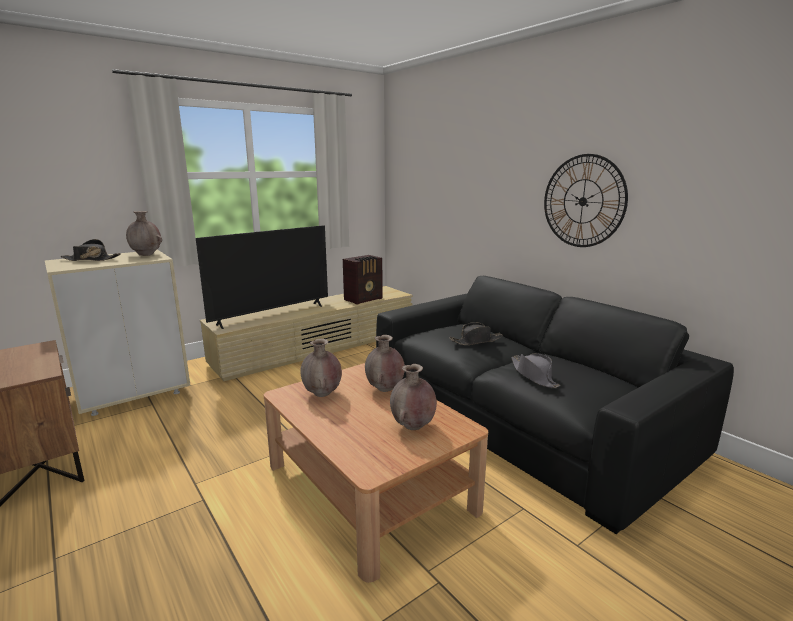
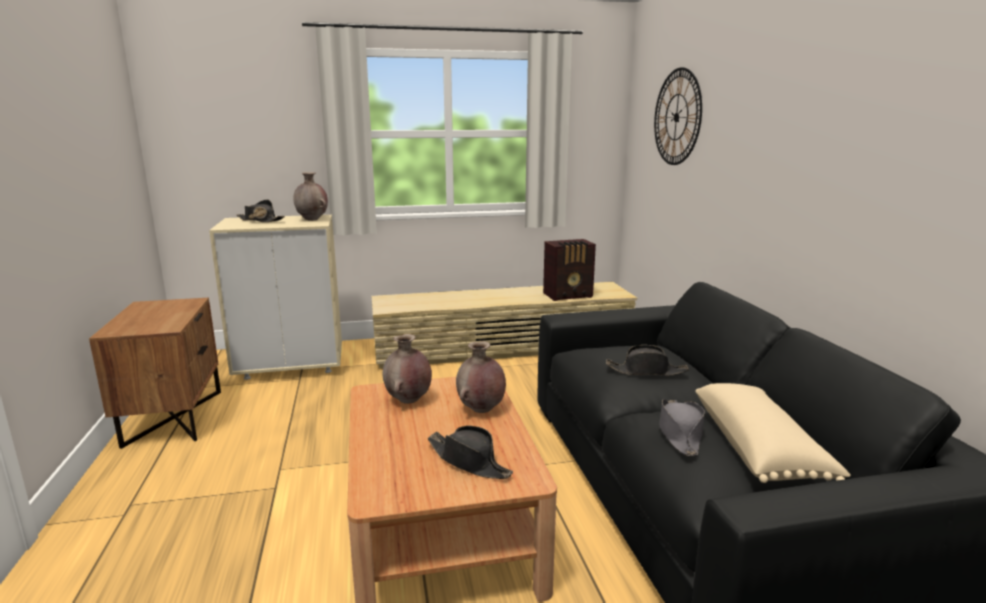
camera: 25 degrees right, 0 degrees up
(272, 315) = (447, 300): television -> none
(413, 427) = (469, 461): brown vase -> black hat
(582, 376) = (759, 449): none -> beige pillow
(583, 201) = (847, 184): wall clock -> wall clock (676, 117)

